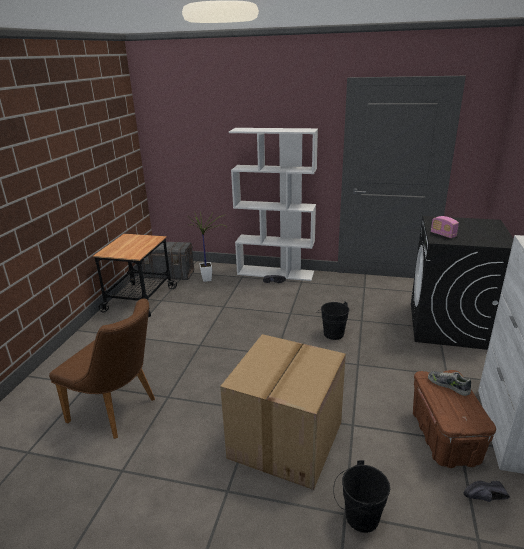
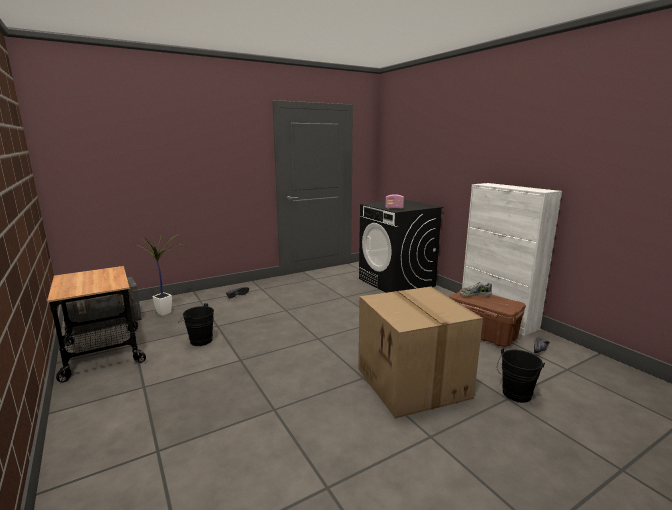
camera: 45 degrees left, 10 degrees down
(119, 411) = (241, 448): brown chair -> none
(276, 273) = (229, 289): white bookcase -> none
(332, 333) = (336, 310): black bucket -> black bucket (199, 340)

